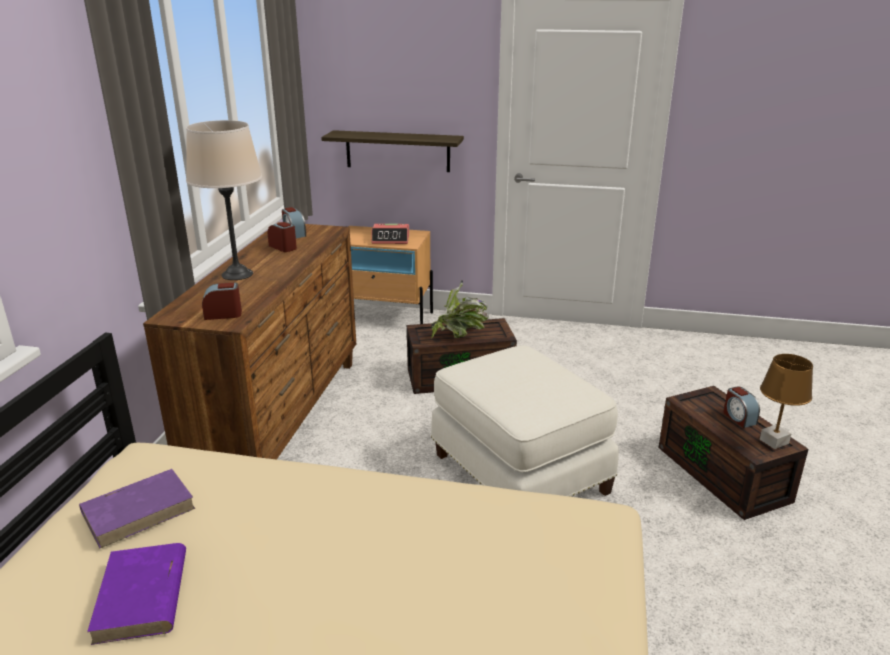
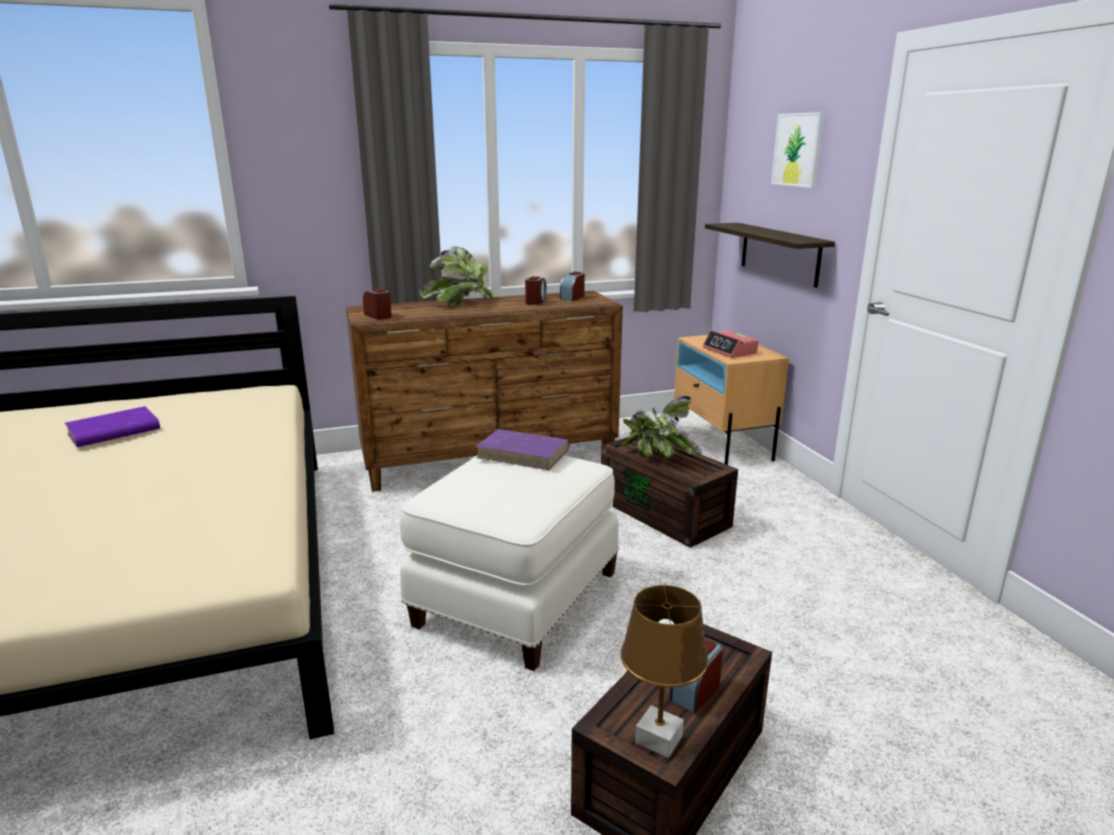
camera: 60 degrees right, 5 degrees down
(139, 510) = (204, 405): purple book -> purple book (524, 453)
(237, 274) = (459, 304): beige table lamp -> potted plant
(405, 66) = (798, 150): none -> picture

